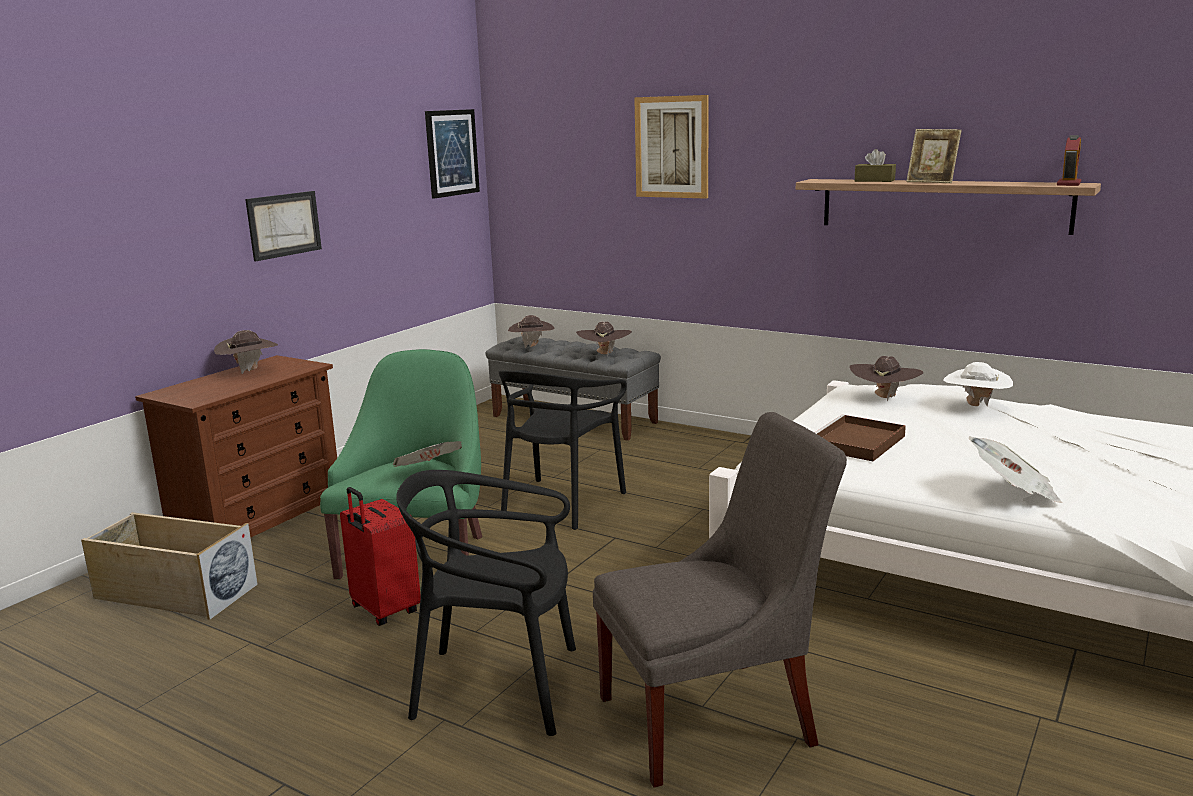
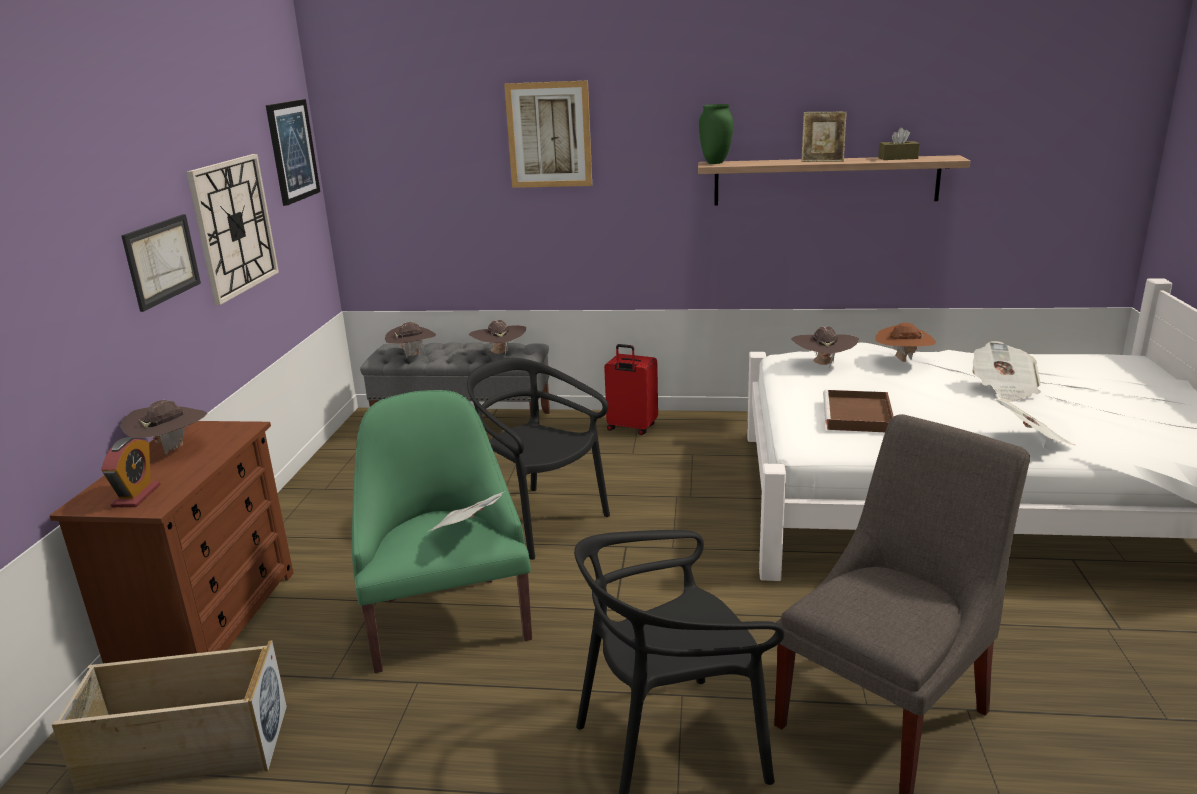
camera: 25 degrees left, 5 degrees up
(369, 208) = (234, 226): none -> wall clock
(383, 611) = (469, 696): red suitcase -> red suitcase (631, 428)
(561, 503) = (538, 521): black chair -> black chair turned 135 degrees clockwise
(822, 180) = (716, 163): none -> green vase
(874, 181) = (767, 161): brown tissue box -> brown tissue box (898, 158)
(975, 406) = (902, 361): white hat -> brown hat
(1056, 445) = (1004, 389): none -> newspaper
(1068, 184) = (940, 157): alarm clock -> alarm clock (136, 496)

